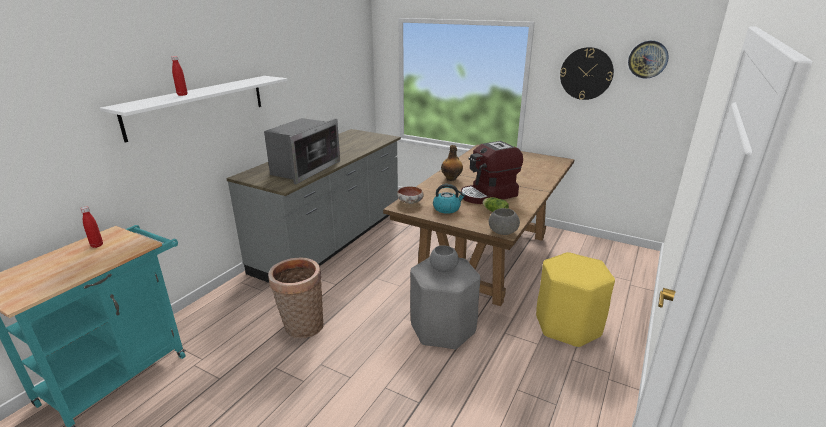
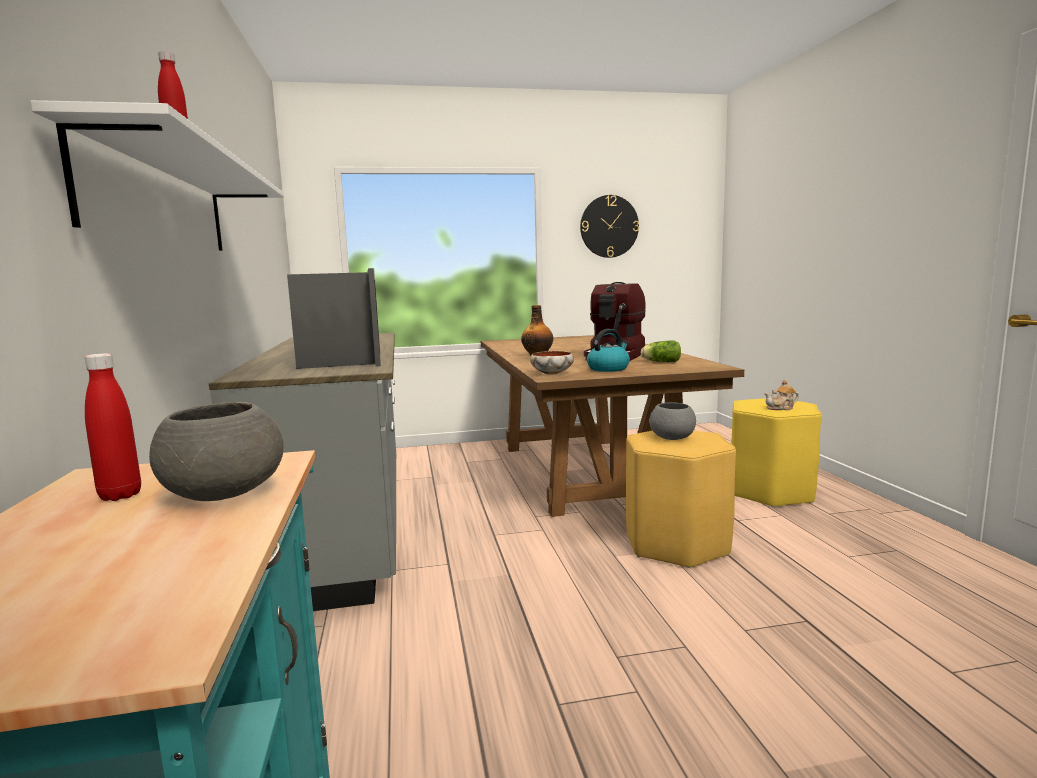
camera: 40 degrees left, 15 degrees down
(301, 327) = (496, 633): basket -> none
(442, 328) = (676, 544): grey stool -> yellow stool
(502, 232) = (714, 367): grey bowl -> grey bowl (222, 493)
(571, 273) = (781, 408): none -> teapot
(648, 59) = (668, 205): wall clock -> none

